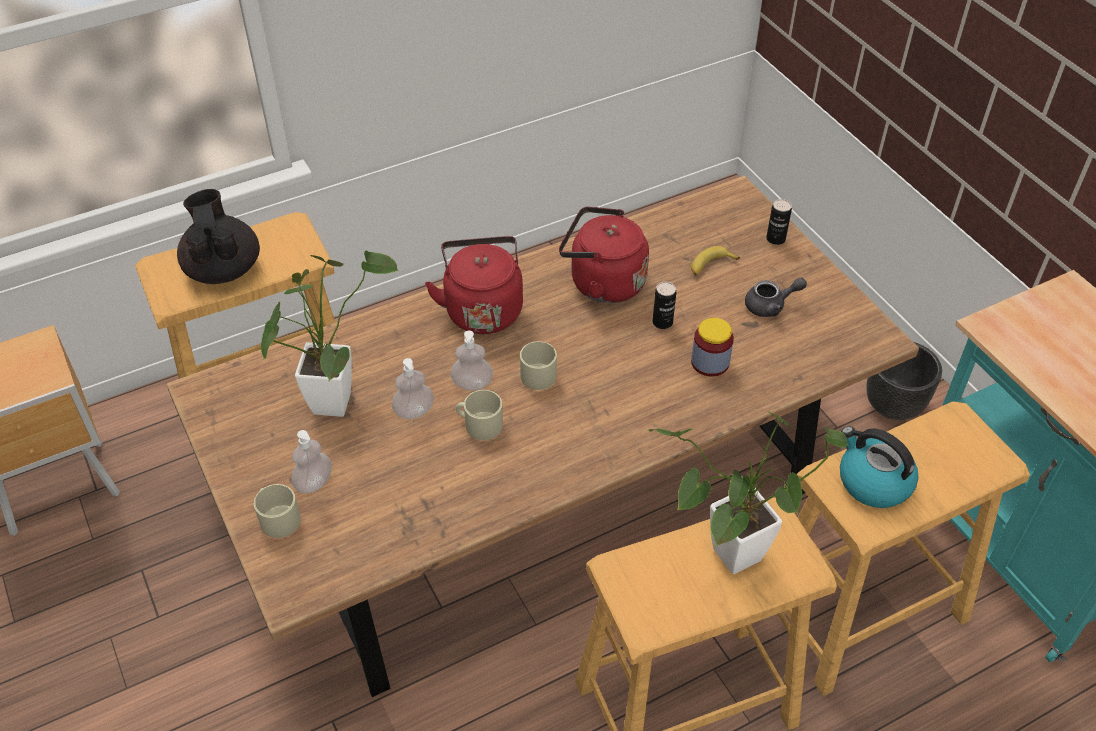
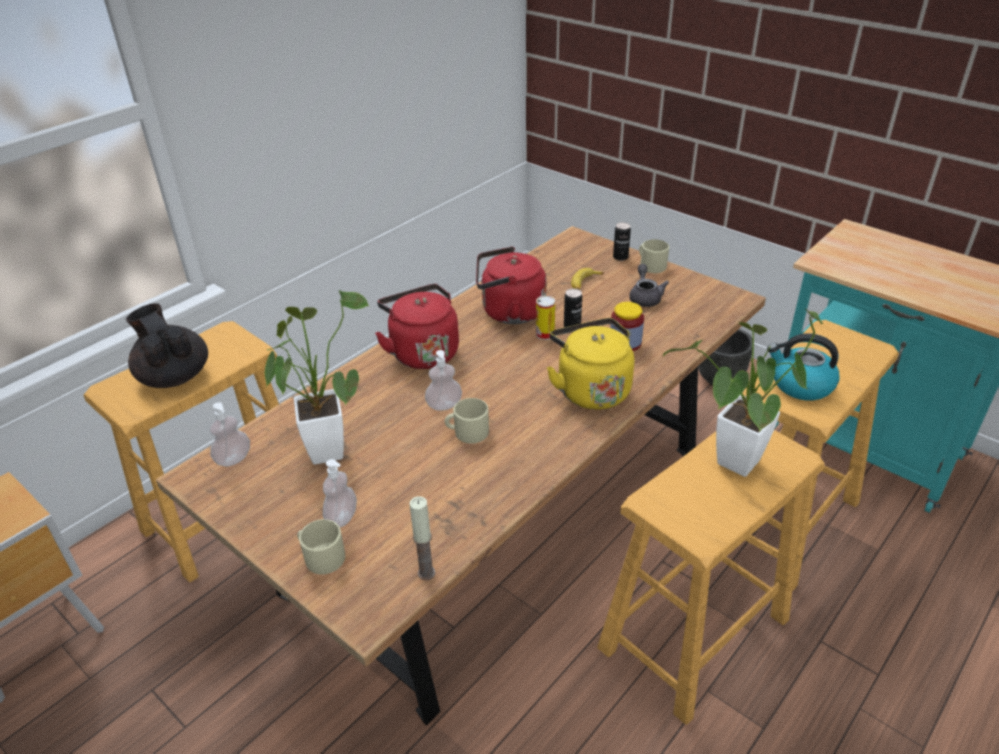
camera: 20 degrees left, 10 degrees down
(363, 568) = (426, 573): none -> candle
(414, 411) = (404, 438): soap dispenser -> soap dispenser (233, 459)
(536, 372) = (493, 384): beige mug -> beige mug (650, 265)
(626, 324) = (545, 334): none -> can
(636, 412) = (590, 389): none -> yellow kettle
(770, 306) = (645, 297): grey teapot -> grey teapot turned 60 degrees counterclockwise

